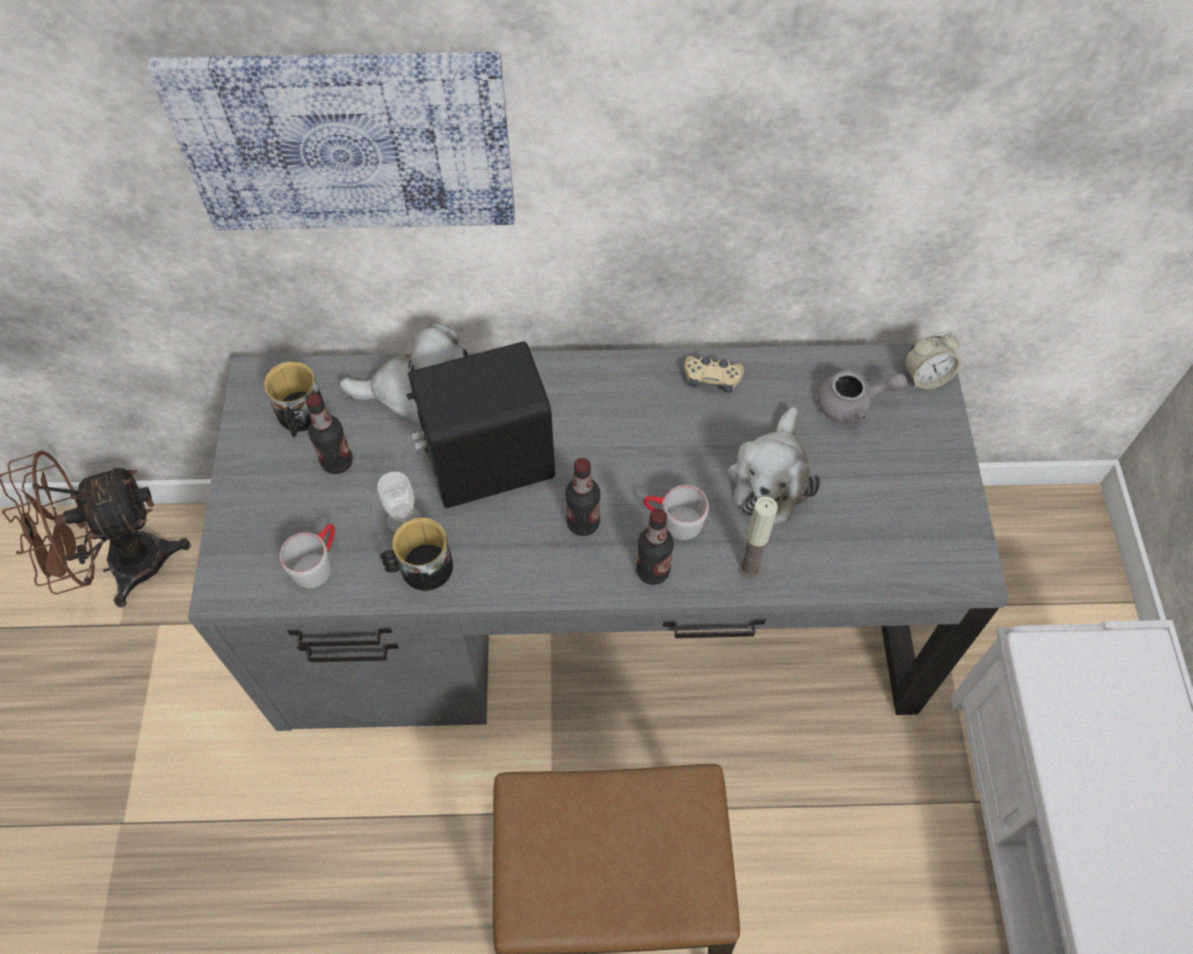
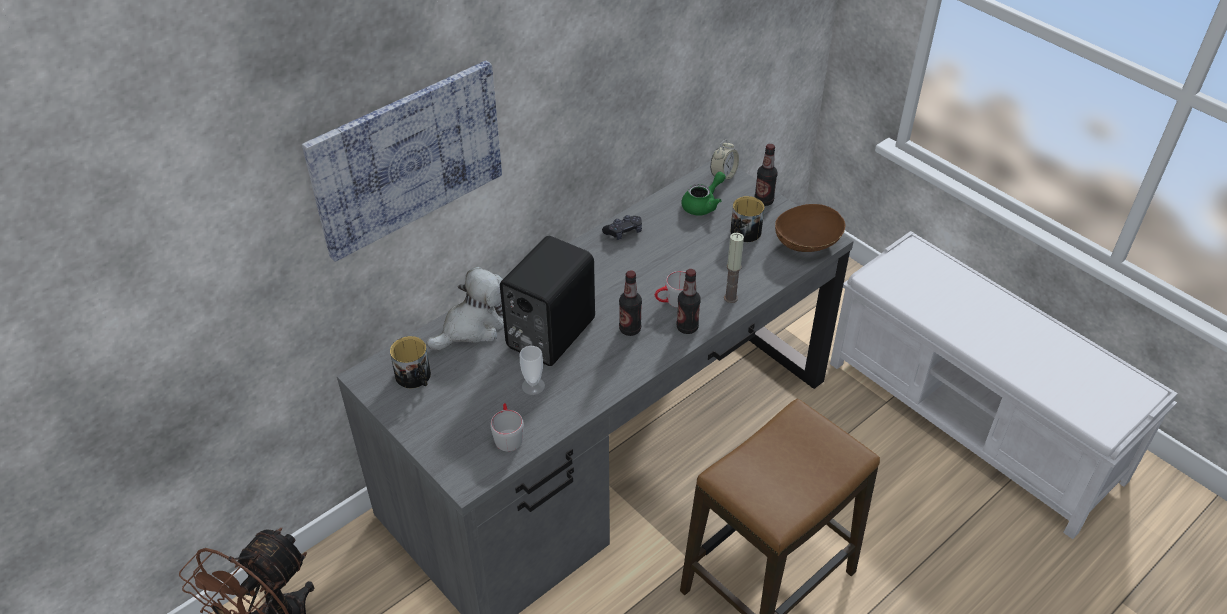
camera: 40 degrees left, 15 degrees down
(337, 462) = (463, 384): bottle -> bottle (763, 201)
(420, 568) = (568, 401): mug -> mug (743, 234)
(712, 378) = (623, 232): beige game controller -> black game controller
(771, 478) = (699, 256): plush toy -> none
(853, 405) = (703, 204): grey teapot -> green teapot
(934, 560) = (807, 244): none -> brown bowl

